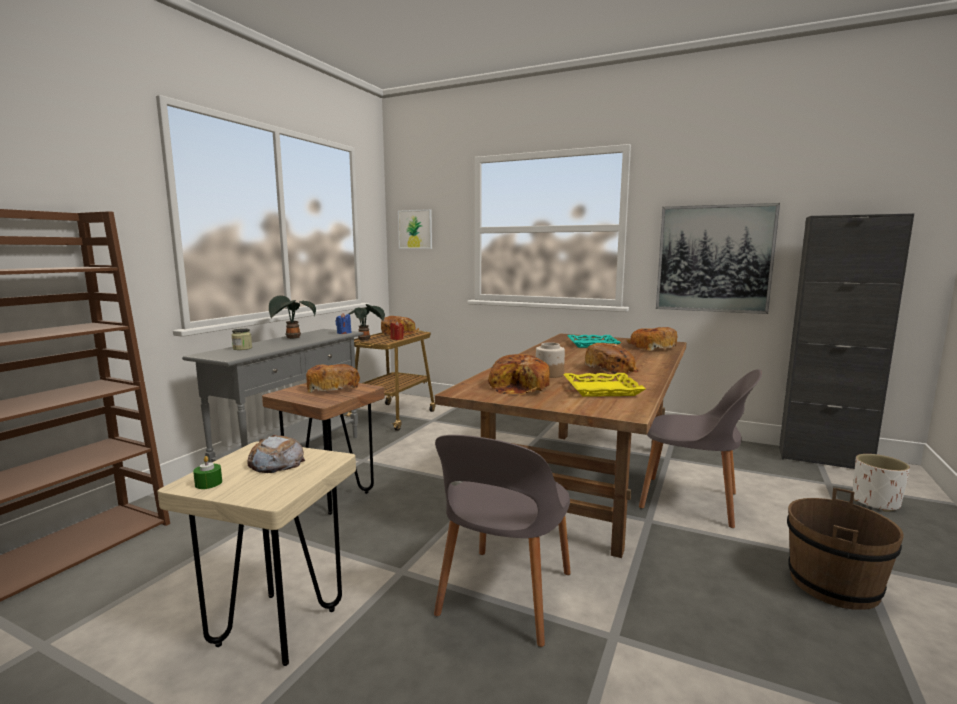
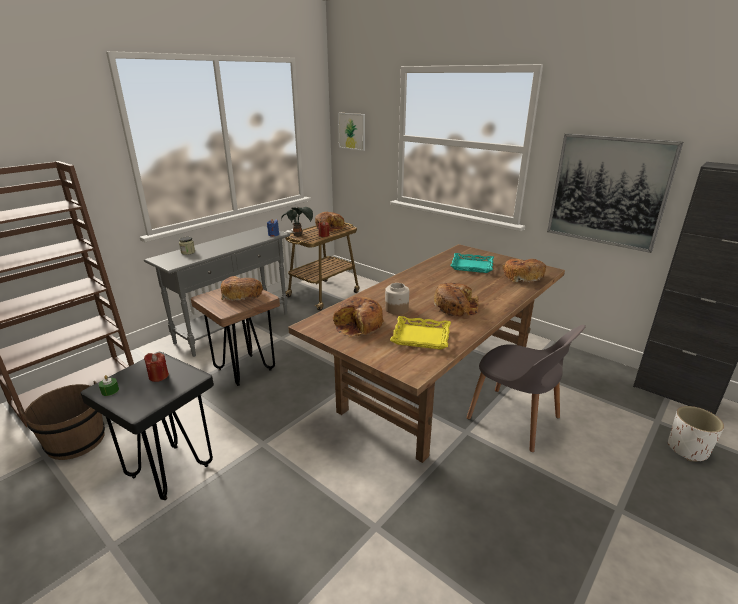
camera: 15 degrees right, 15 degrees up
(276, 462) = (158, 376): bread -> red candle
(277, 627) = (170, 471): beige stool -> black stool
(292, 338) = (231, 240): potted plant -> none
(504, 596) = (320, 478): grey chair -> none
(833, 584) = (578, 521): brown bucket -> brown bucket (76, 441)

